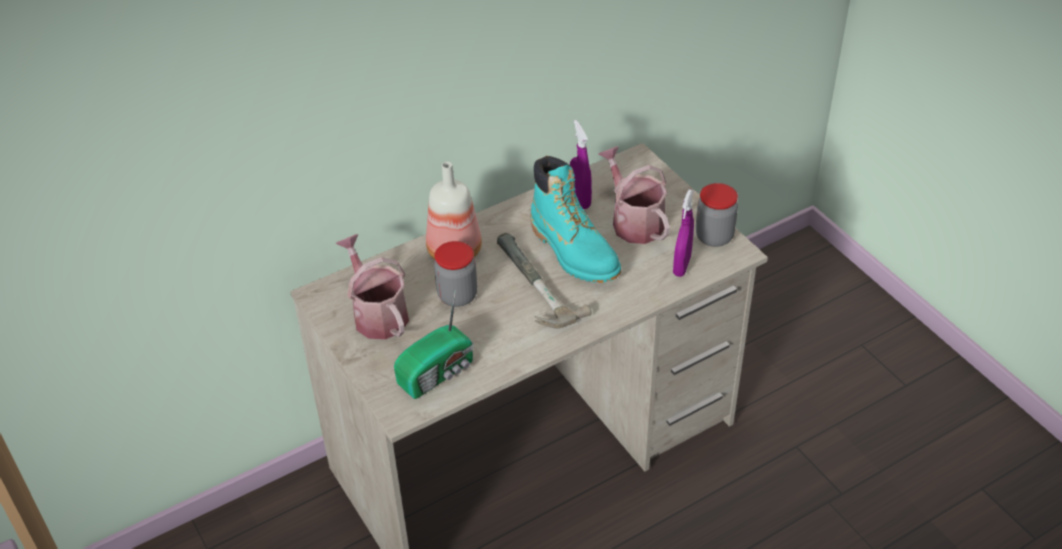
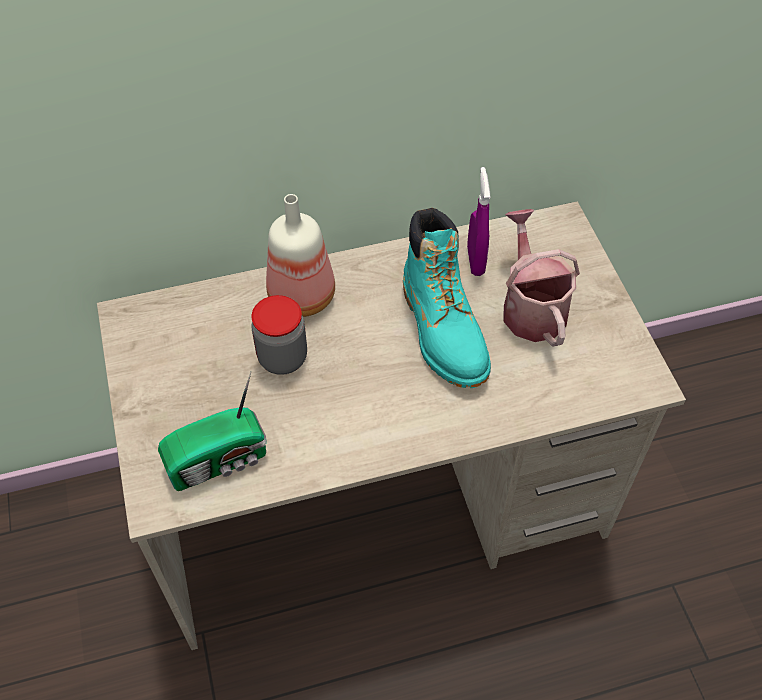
camera: 15 degrees right, 10 degrees up
(377, 313) = (181, 358): watering can -> none
(529, 286) = (373, 366): hammer -> none
(681, 266) = (570, 385): purple spray bottle -> none
(714, 237) = (625, 353): jar -> none

